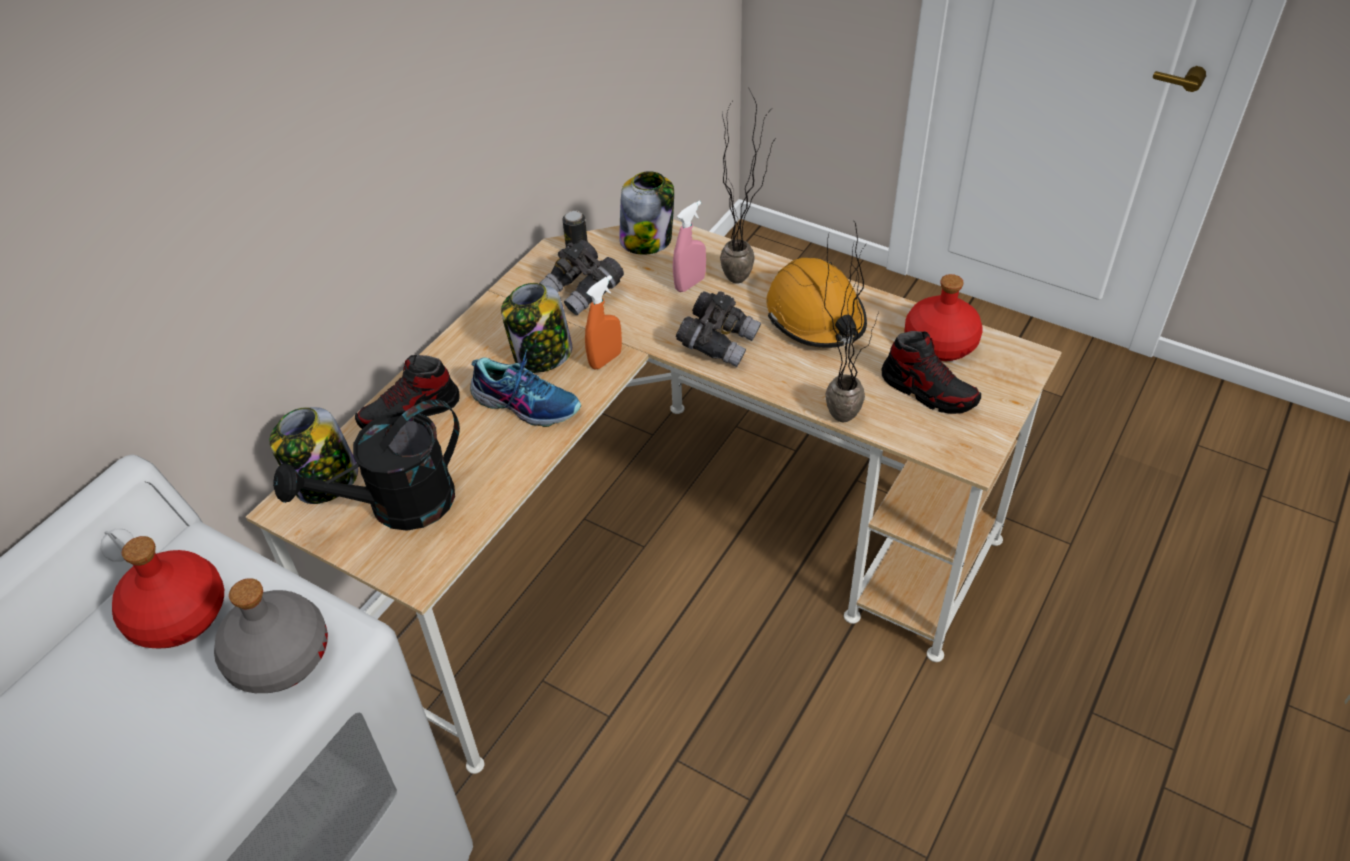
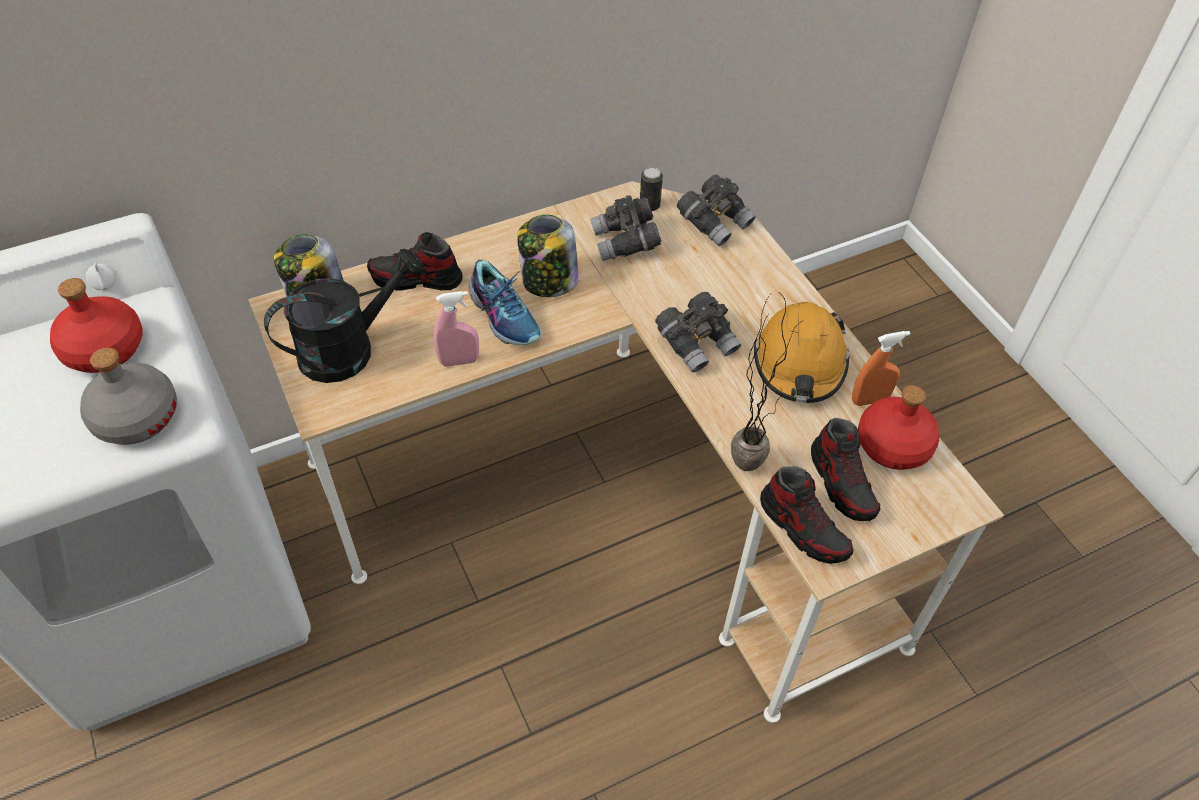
camera: 30 degrees right, 5 degrees up
(397, 507) = (349, 349): black watering can -> black watering can turned 150 degrees clockwise
(605, 360) = (594, 310): orange spray bottle -> orange spray bottle (869, 400)
(647, 240) = (714, 222): jar -> grey binoculars
(690, 284) = (717, 279): pink spray bottle -> pink spray bottle (459, 361)
(747, 277) = (771, 297): potted plant -> none
(929, 440) = (803, 528): none -> shoe

